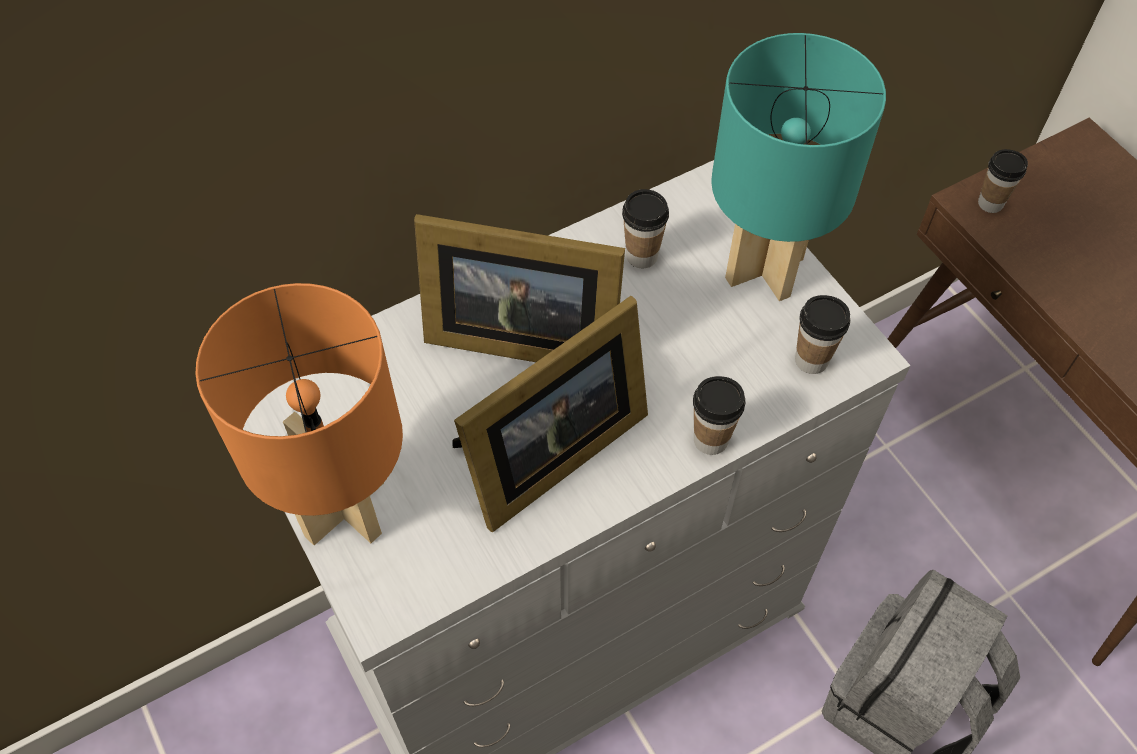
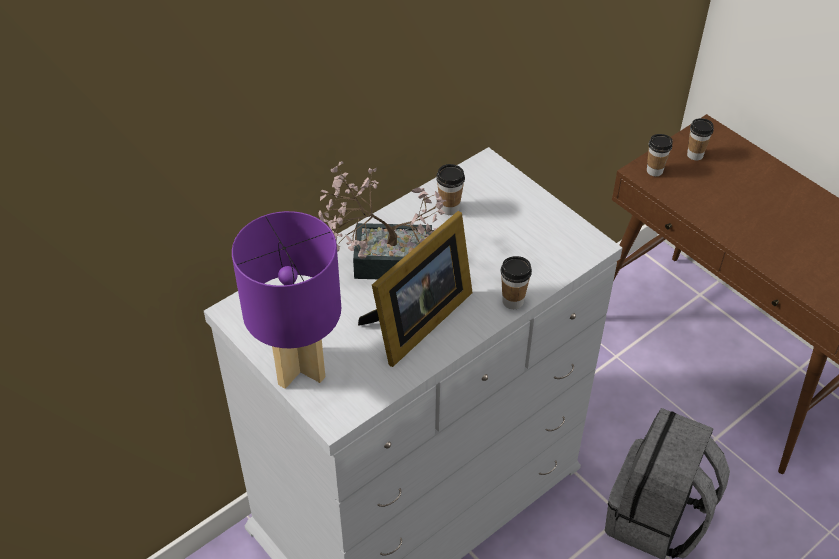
camera: 10 degrees left, 10 degrees down
(343, 509) = (298, 367): orange table lamp -> purple table lamp
(517, 334) = (382, 260): picture frame -> potted plant
(765, 267) = (525, 206): turquoise table lamp -> none
(811, 360) = (563, 252): cup -> cup (695, 155)

